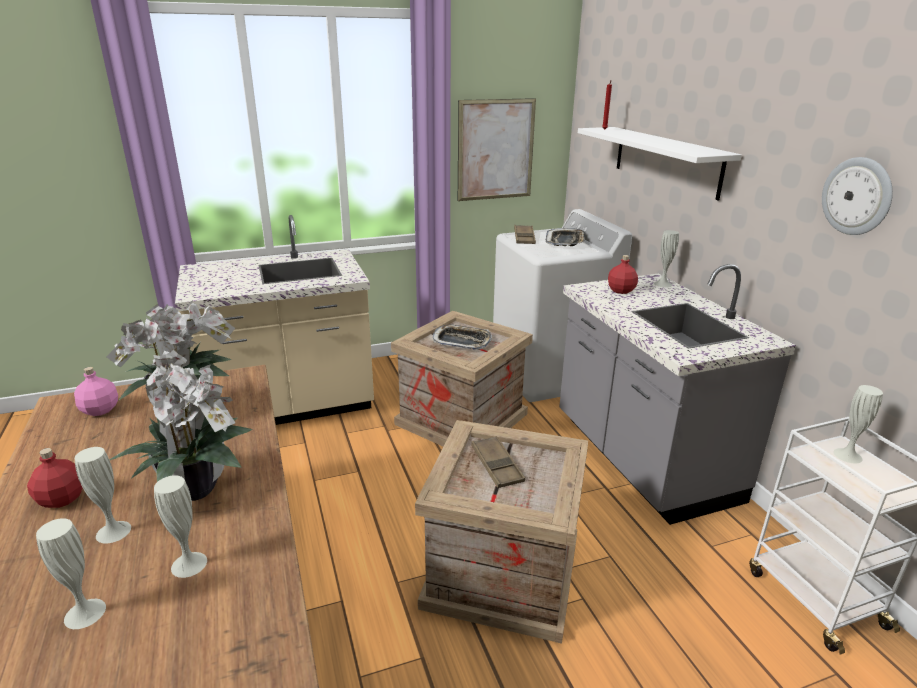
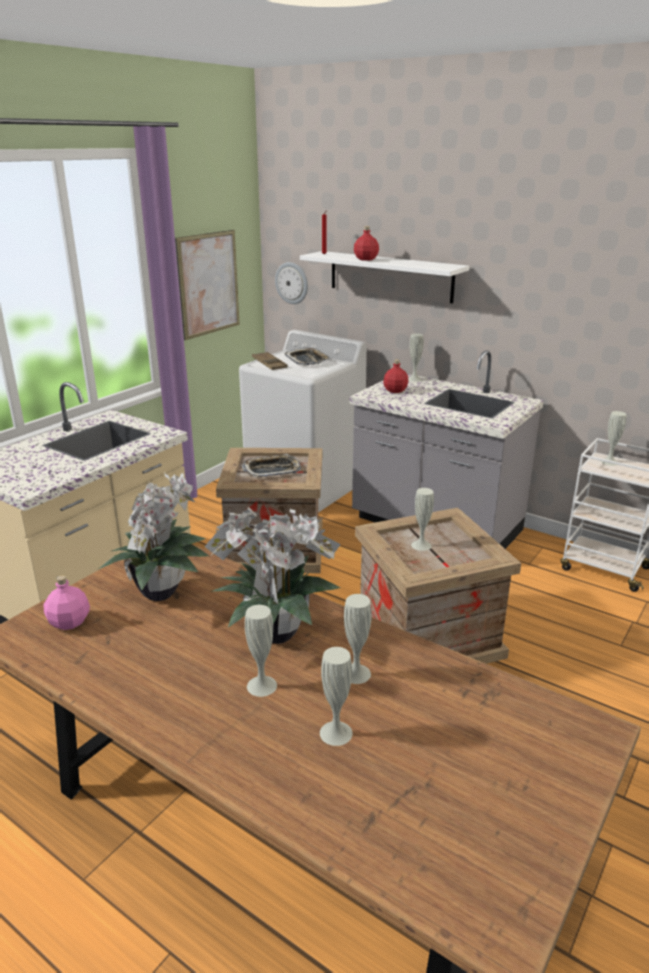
camera: 35 degrees left, 0 degrees up
(61, 499) = (172, 690): red bottle -> red bottle (366, 259)
(497, 466) = (421, 545): brown tray -> white vase
(857, 196) = (573, 287): wall clock -> wall clock (292, 283)

